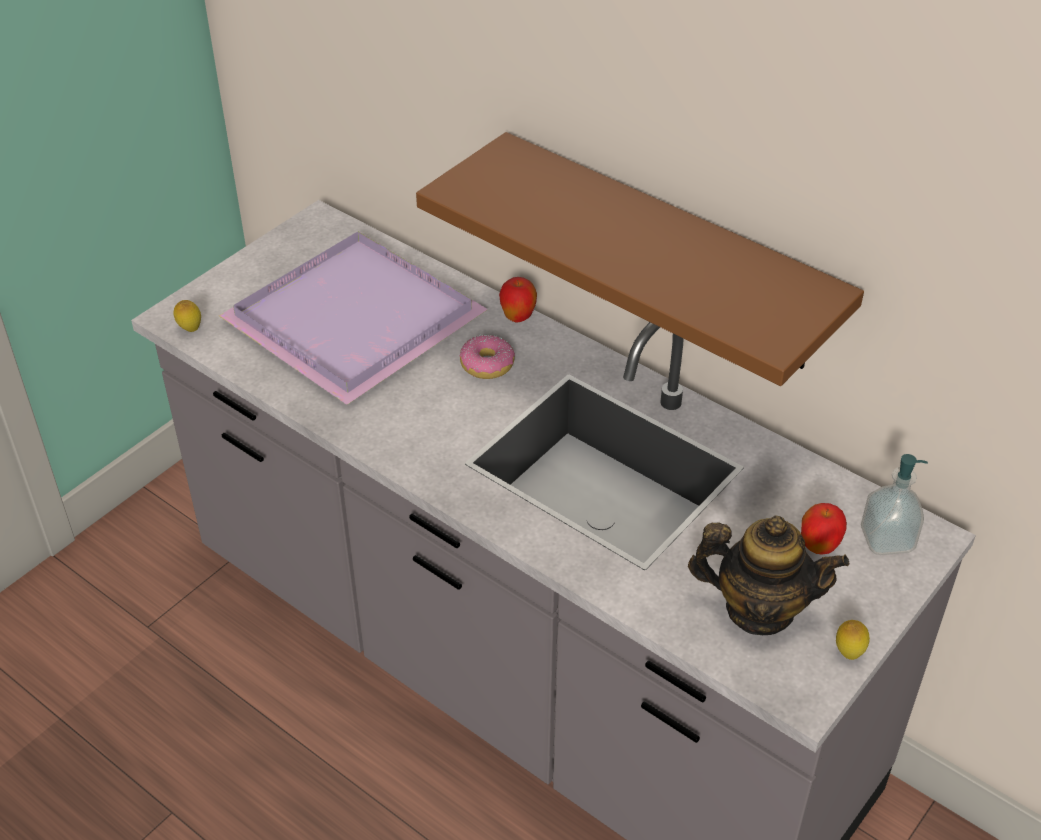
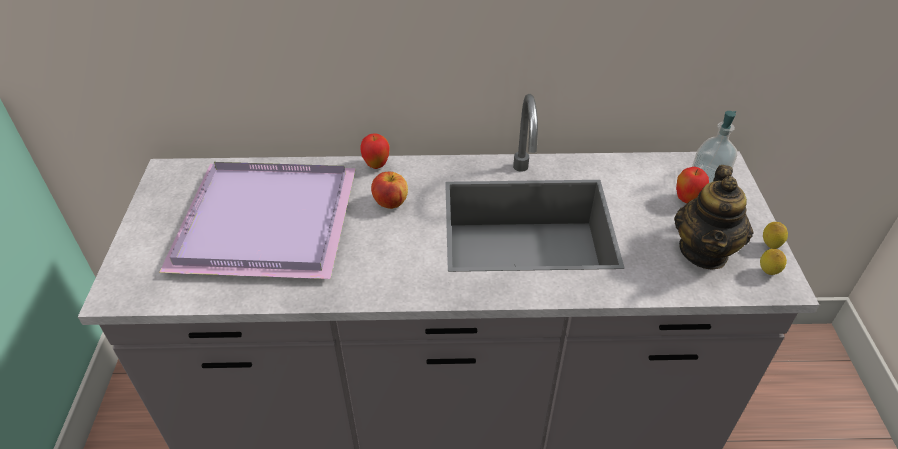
camera: 40 degrees left, 0 degrees up
(190, 329) = (140, 296): lemon -> lemon (767, 273)
(487, 365) = (390, 202): donut -> apple
(668, 254) = (490, 63): brown shelf -> none
(759, 609) = (704, 251): teapot -> teapot turned 135 degrees clockwise

